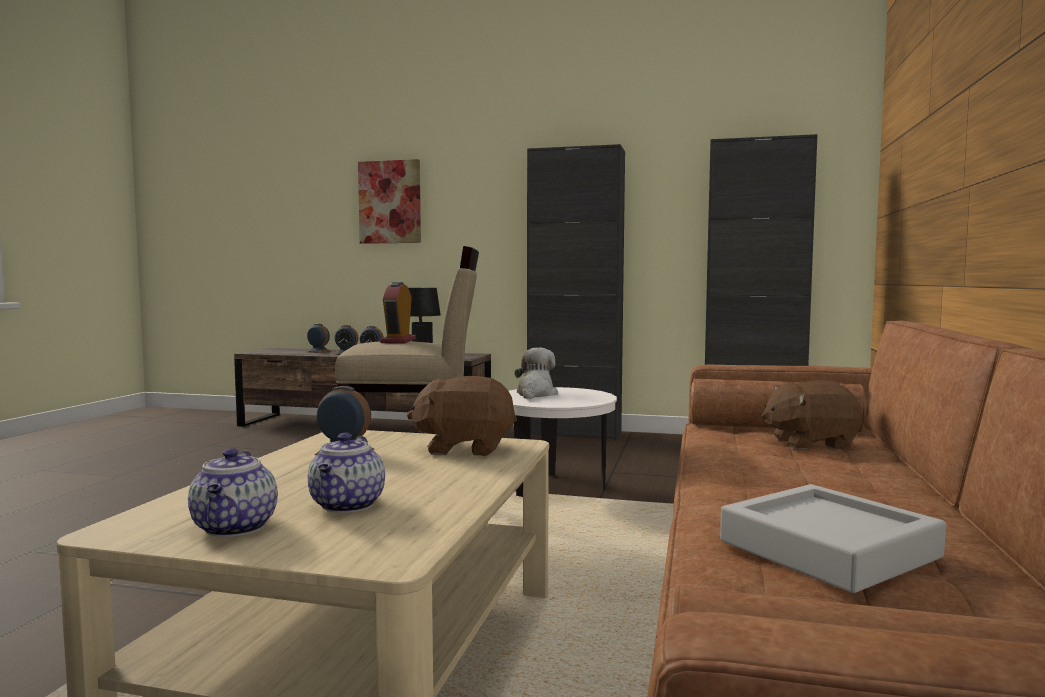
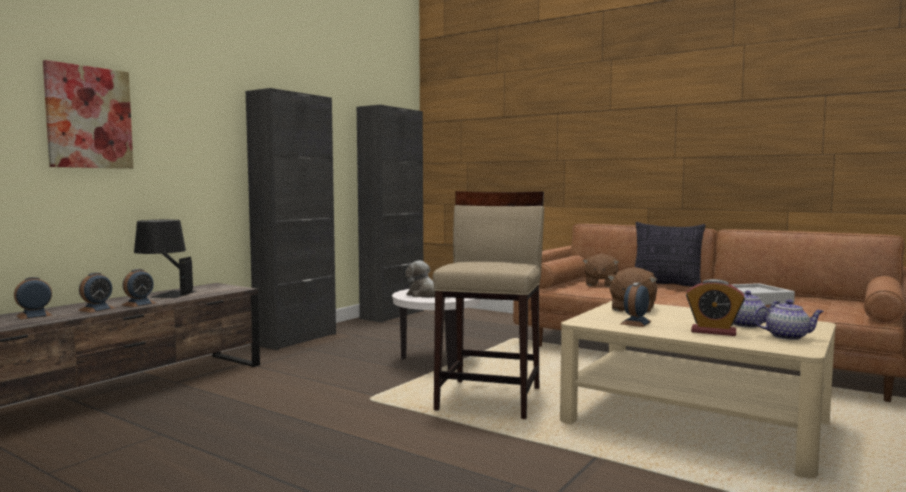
camera: 70 degrees left, 0 degrees up
(398, 341) = (477, 262): alarm clock -> alarm clock (713, 332)
(902, 481) = (666, 286): none -> pillow

